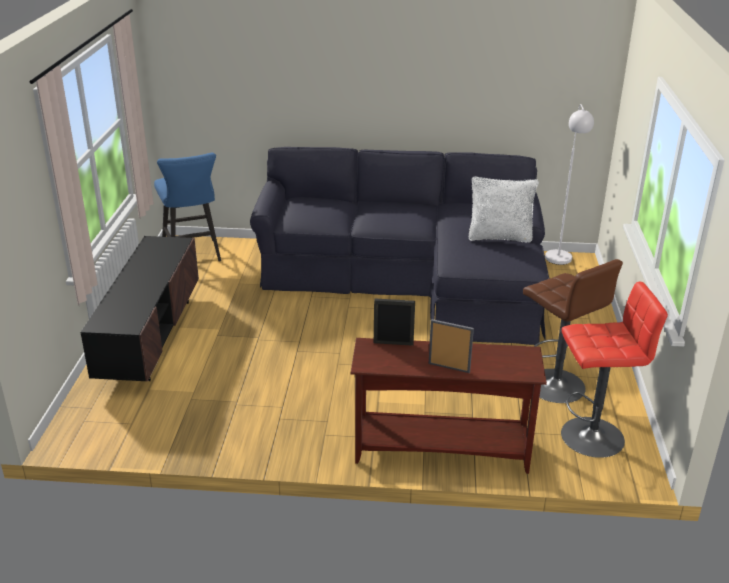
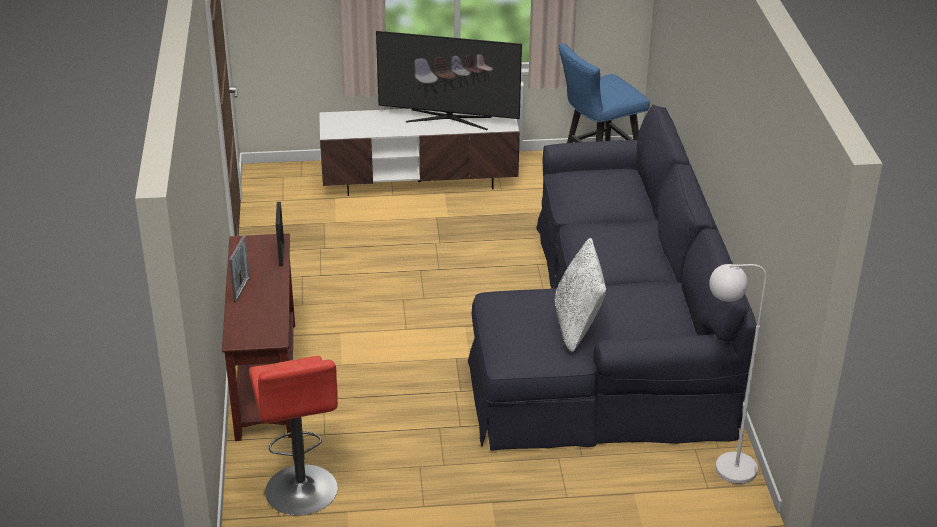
camera: 80 degrees right, 5 degrees up
(149, 265) = (448, 119): none -> television
(150, 338) = (419, 181): black tv stand -> white tv stand
(556, 386) = (395, 463): brown stool -> none

